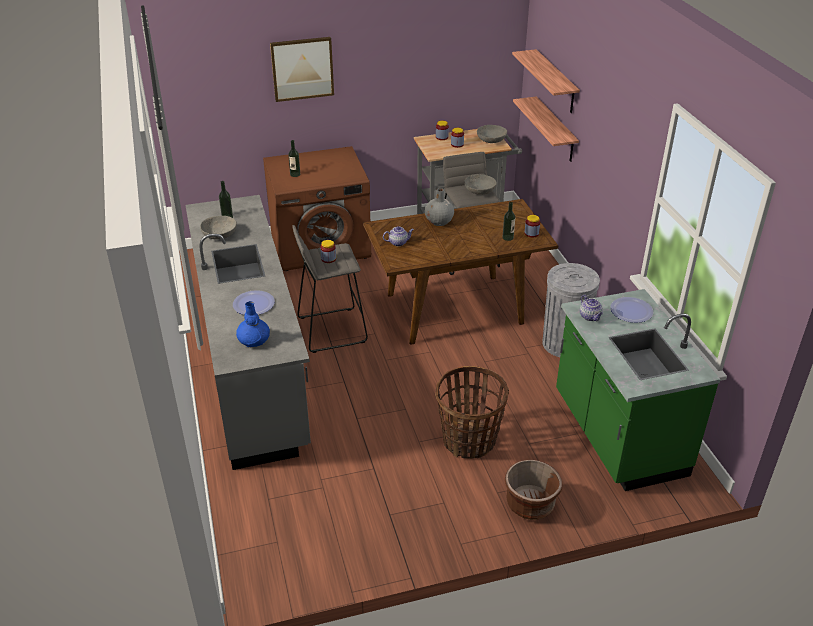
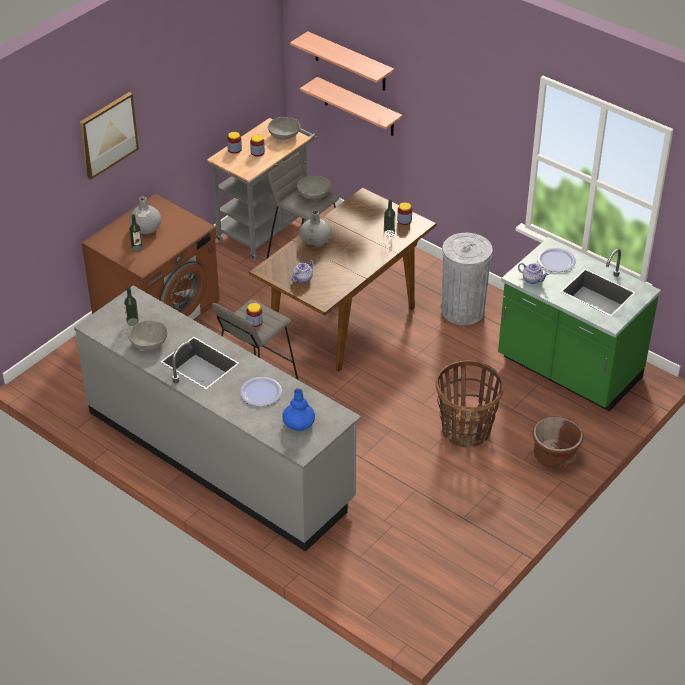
camera: 35 degrees left, 5 degrees up
(317, 165) = (146, 228): none -> grey vase

